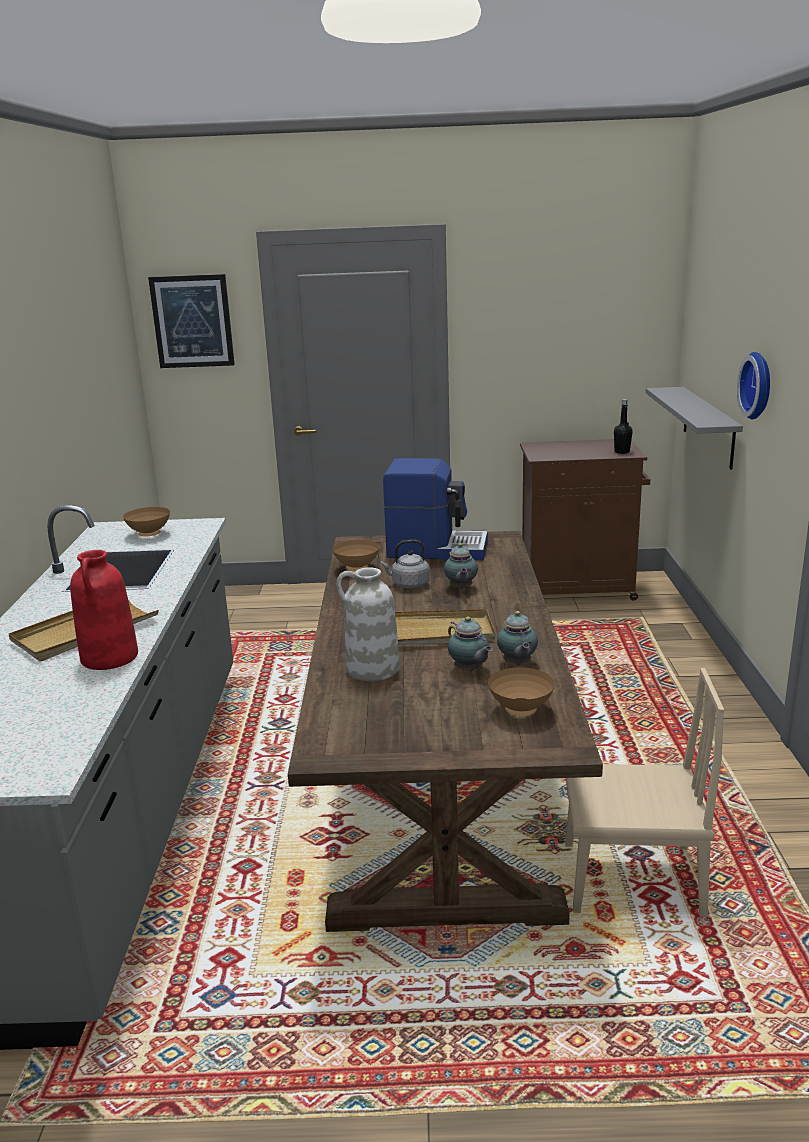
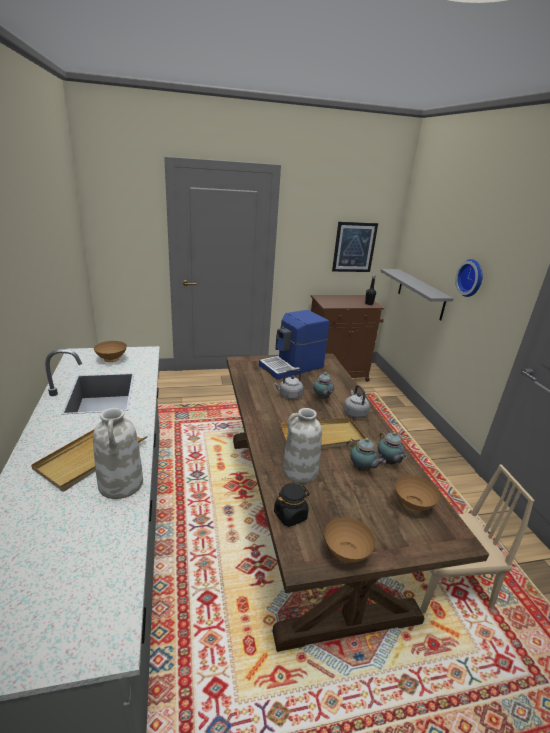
camera: 15 degrees left, 5 degrees up
(110, 658) = (121, 484): red vase -> white vase
(192, 321) = (120, 211): picture -> picture (354, 247)
(331, 712) = (290, 515): none -> black jar
(357, 569) = (251, 383): brown bowl -> brown bowl (347, 554)
(436, 548) = (292, 366): coffee machine -> coffee machine turned 150 degrees clockwise
(503, 606) = (354, 413): none -> grey kettle

